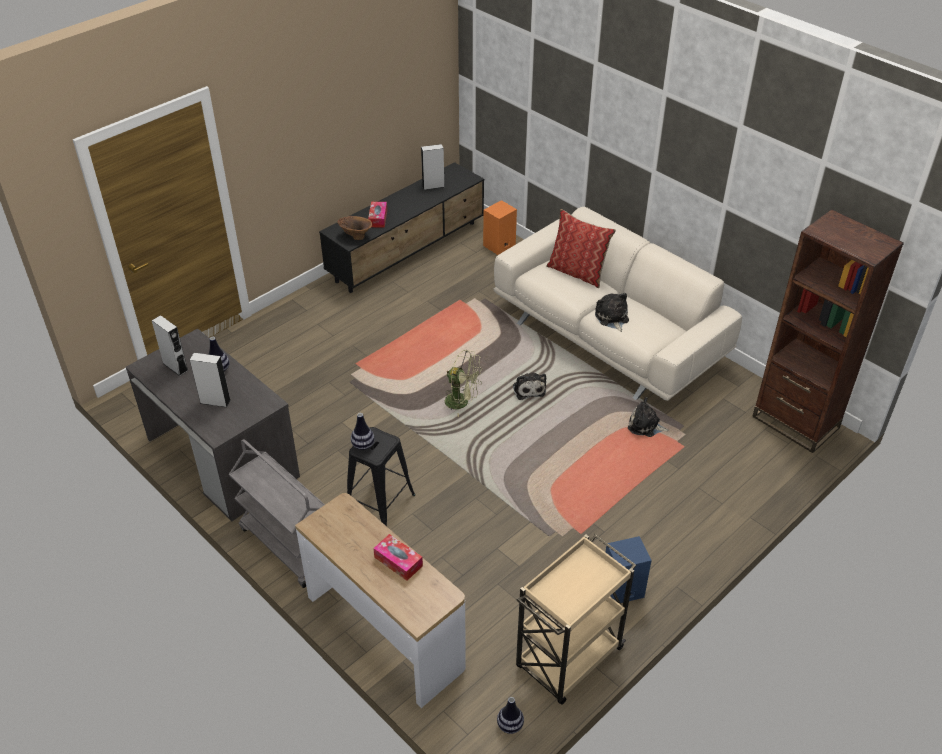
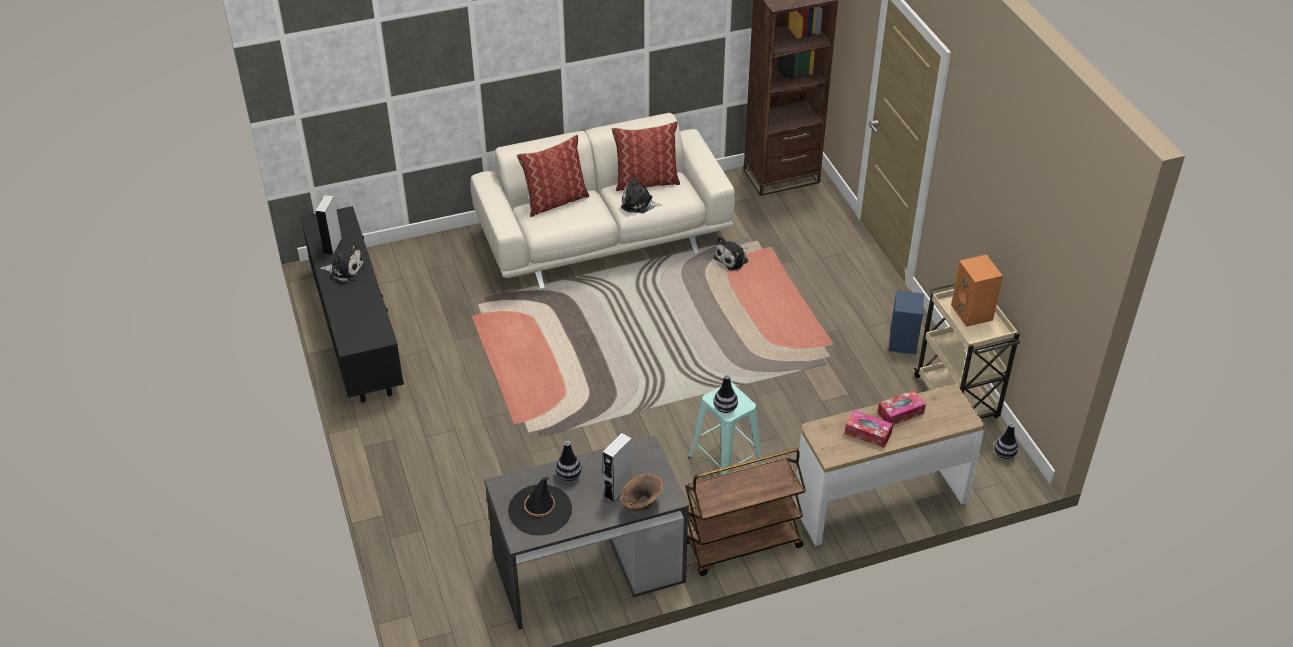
camera: 65 degrees left, 0 degrees up
(175, 367) = (540, 510): grey speaker -> black hat
(287, 545) = (741, 545): grey cart -> brown cart
(356, 236) = (375, 330): brown vase -> brown vase (641, 506)
(378, 218) = (356, 304): tissue box -> tissue box (868, 433)
(380, 504) = (725, 463): black stool -> turquoise stool
(462, 402) = (625, 363): green fan -> none
(499, 246) = (406, 258): orange speaker -> orange speaker (973, 313)
(528, 389) = (637, 313): plush toy -> plush toy (345, 269)
(648, 313) = (646, 181): none -> pillow

